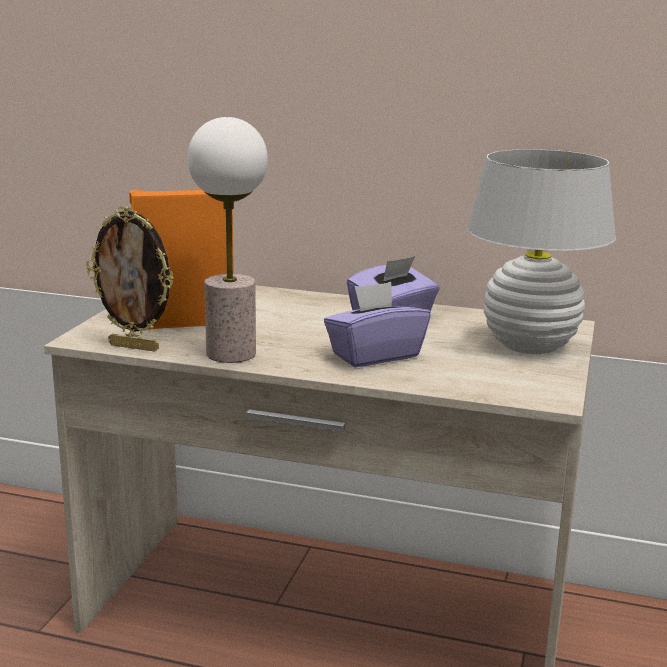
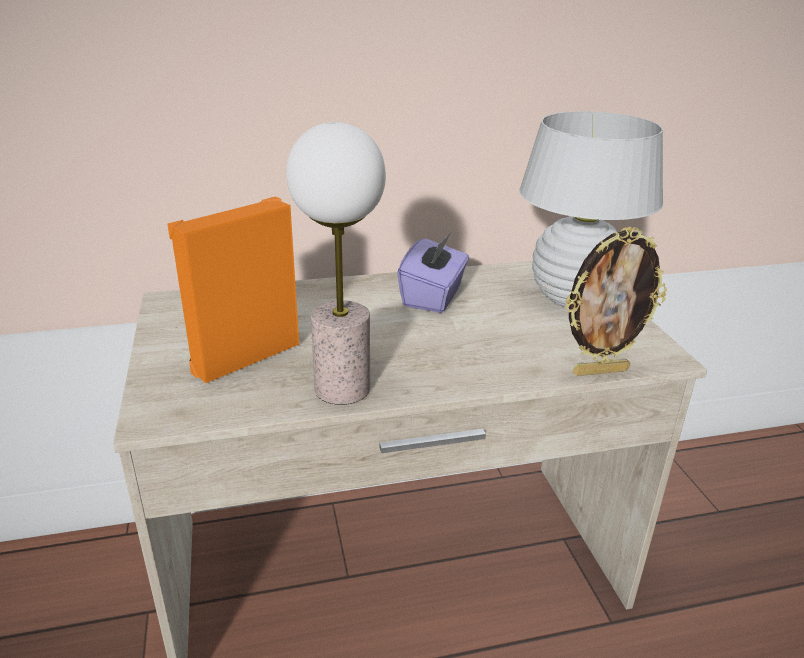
camera: 30 degrees left, 10 degrees up
(135, 347) = (229, 411): picture frame -> picture frame (600, 371)
(375, 355) = (473, 348): purple tissue box -> none

